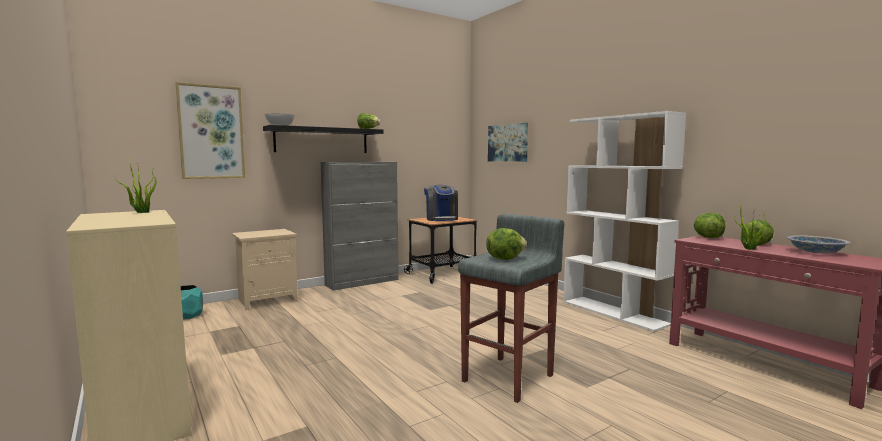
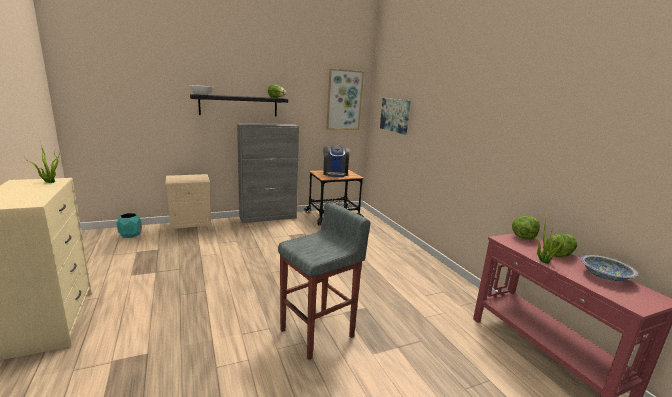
camera: 10 degrees right, 10 degrees up
(211, 132) = (149, 98): picture -> picture (344, 100)
(504, 259) = (315, 246): lettuce -> none
(614, 313) = (447, 277): white bookcase -> none

